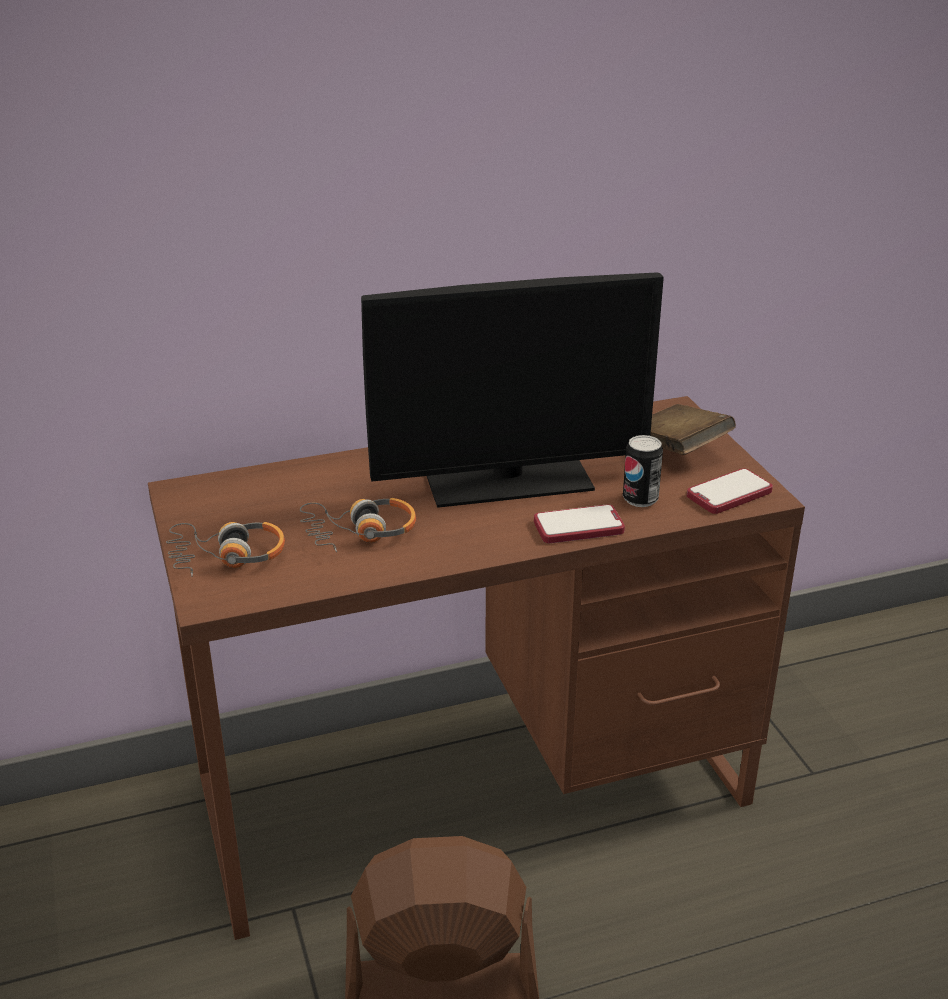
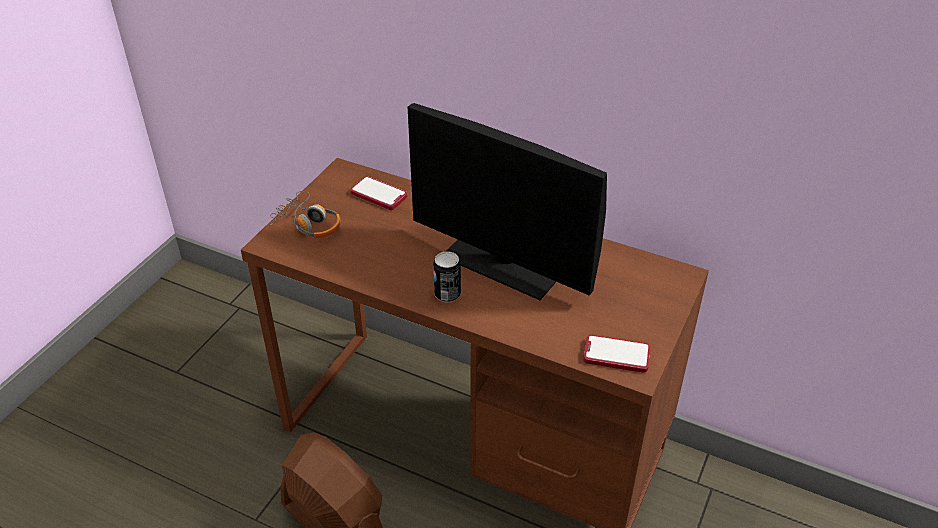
camera: 45 degrees right, 10 degrees up
(360, 533) = (383, 248): headphones -> none
(578, 527) = (494, 318): phone -> phone (378, 195)
(640, 499) = (556, 323): can -> can (447, 295)
(679, 450) = (635, 305): brown book -> none

